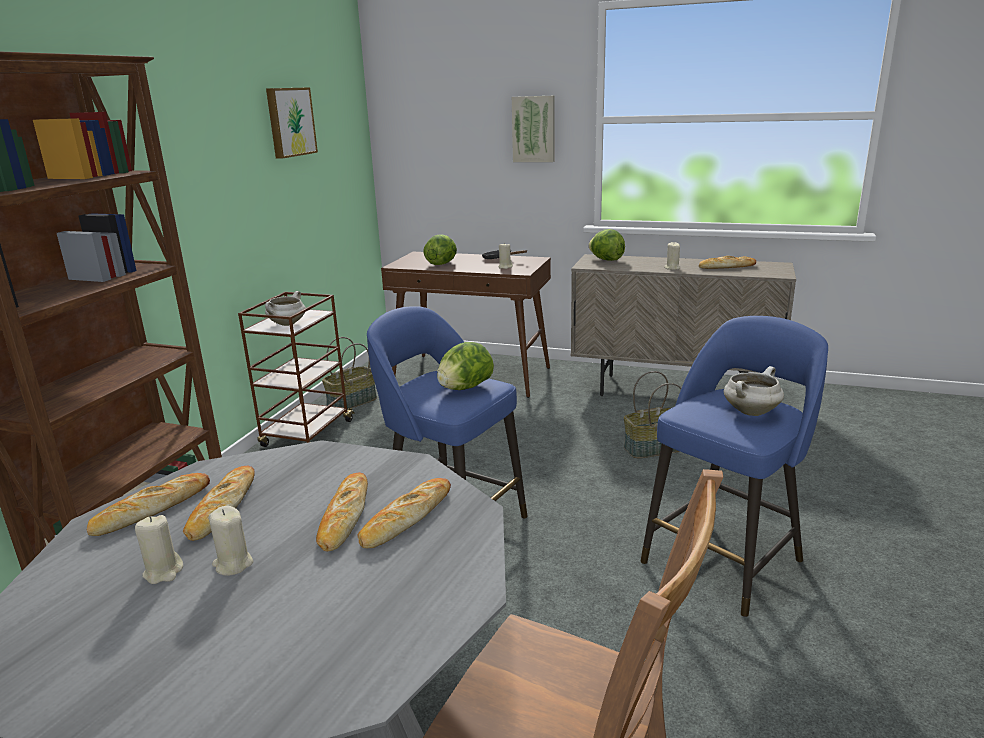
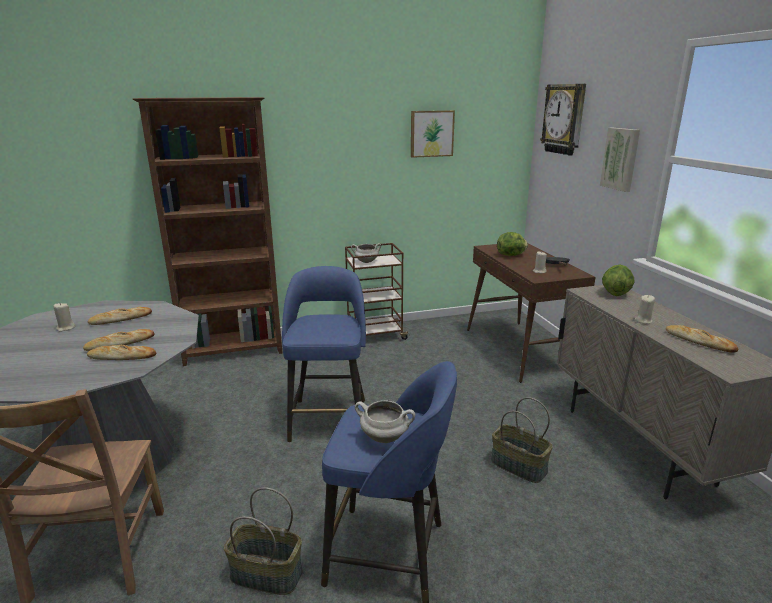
camera: 55 degrees right, 0 degrees up
(152, 509) = (115, 309): bread -> none
(233, 564) = (73, 337): beige candle -> none
(352, 402) = (426, 330): basket -> basket (265, 575)
(428, 94) = (564, 119): none -> wall clock
(465, 388) = (326, 330): lettuce -> none

